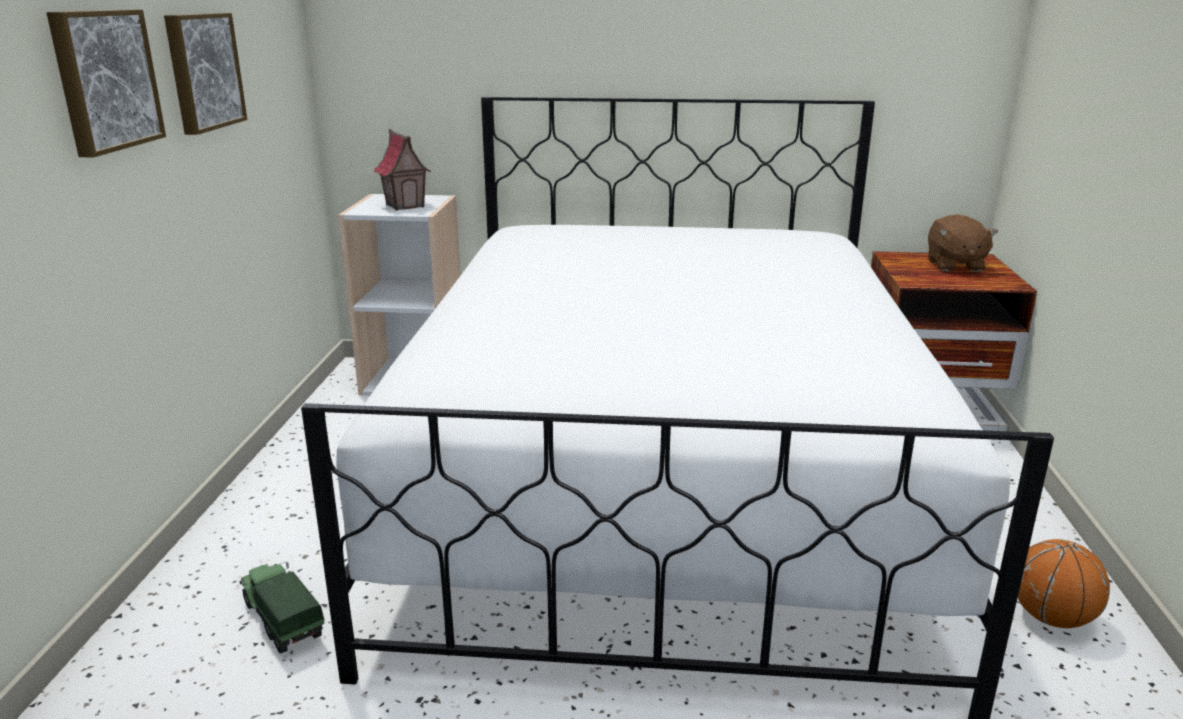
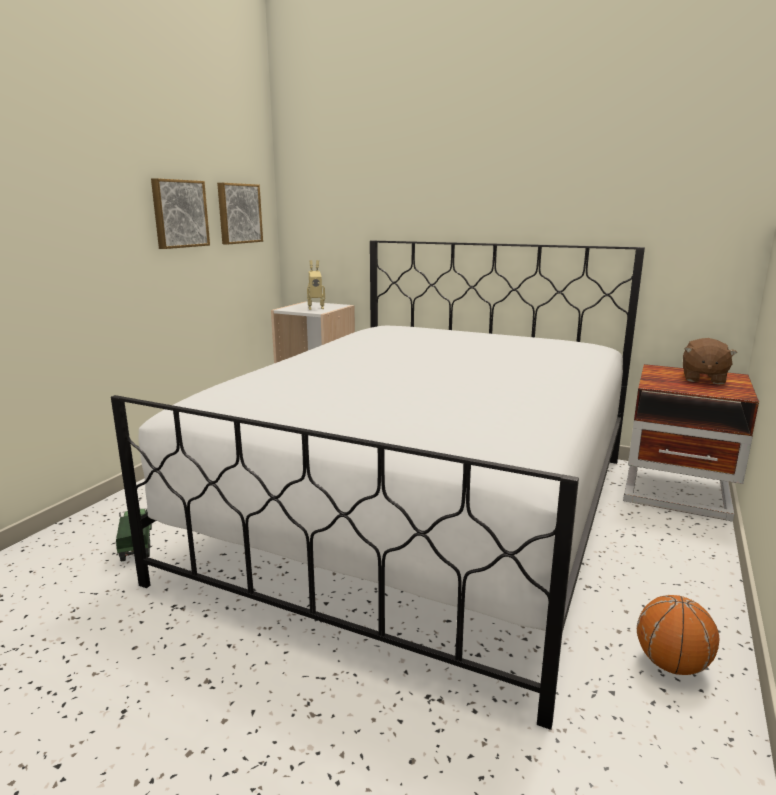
camera: 20 degrees right, 5 degrees down
(104, 80) = (97, 210): picture -> picture (238, 213)
(405, 205) = (316, 308): toy house -> toy robot

